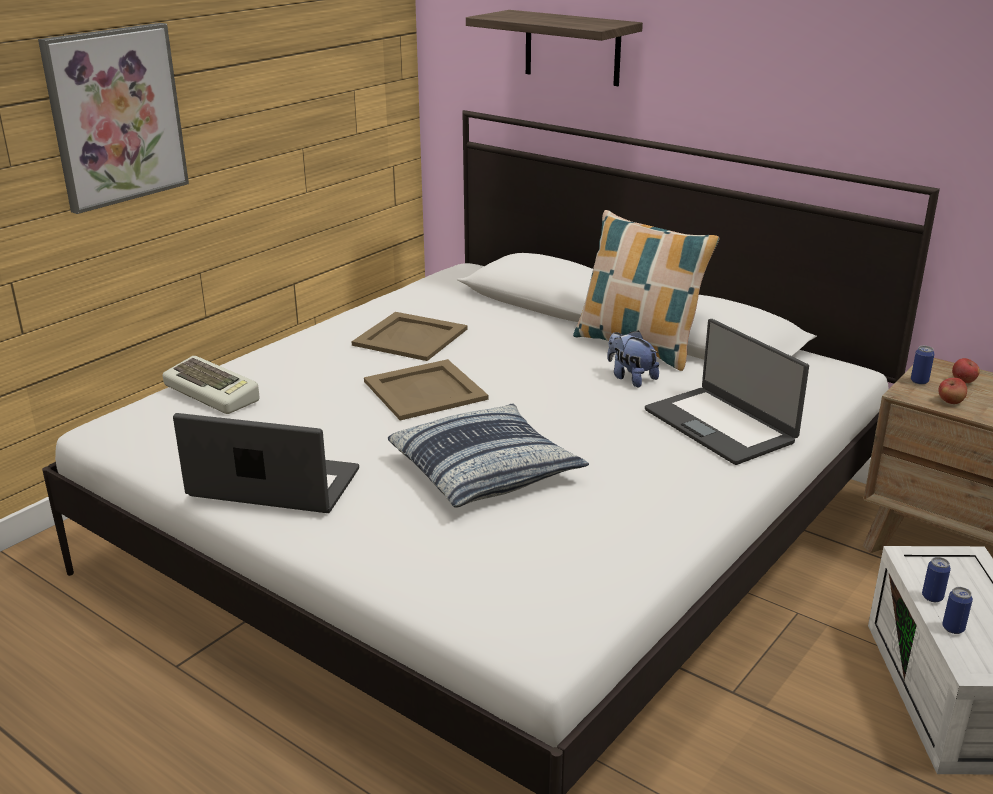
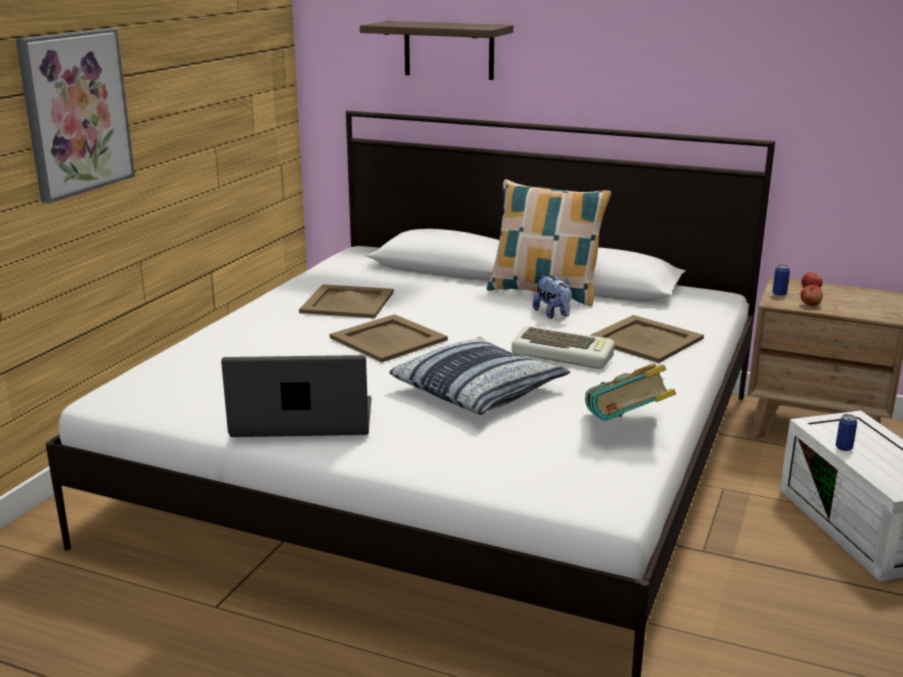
camera: 15 degrees left, 5 degrees down
(214, 392) = (198, 358): keyboard -> keyboard (564, 355)
(624, 546) = (626, 428): none -> book
(630, 378) = (553, 314): plush toy -> plush toy turned 150 degrees counterclockwise
(720, 425) = (646, 339): laptop -> beige tray
(953, 628) = (869, 466): can -> none

